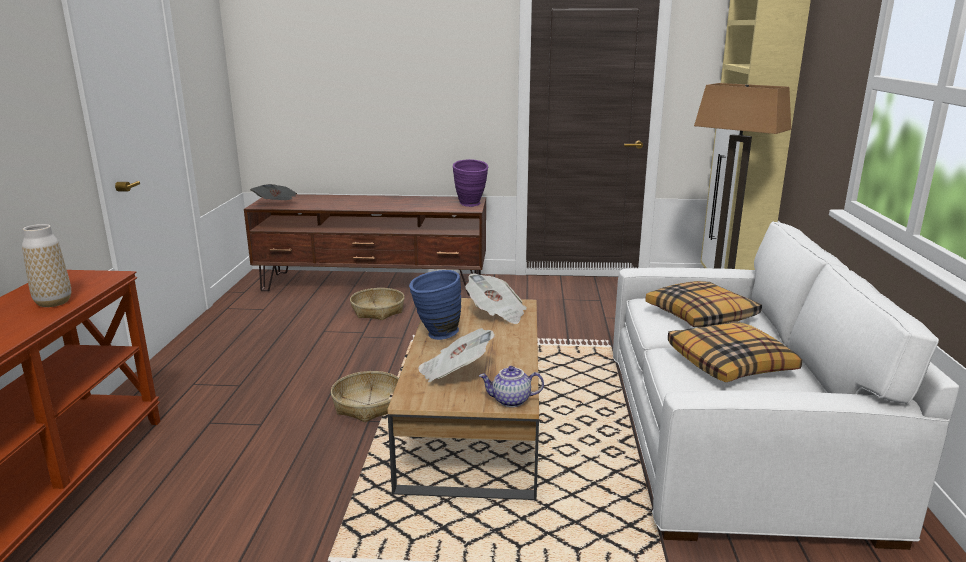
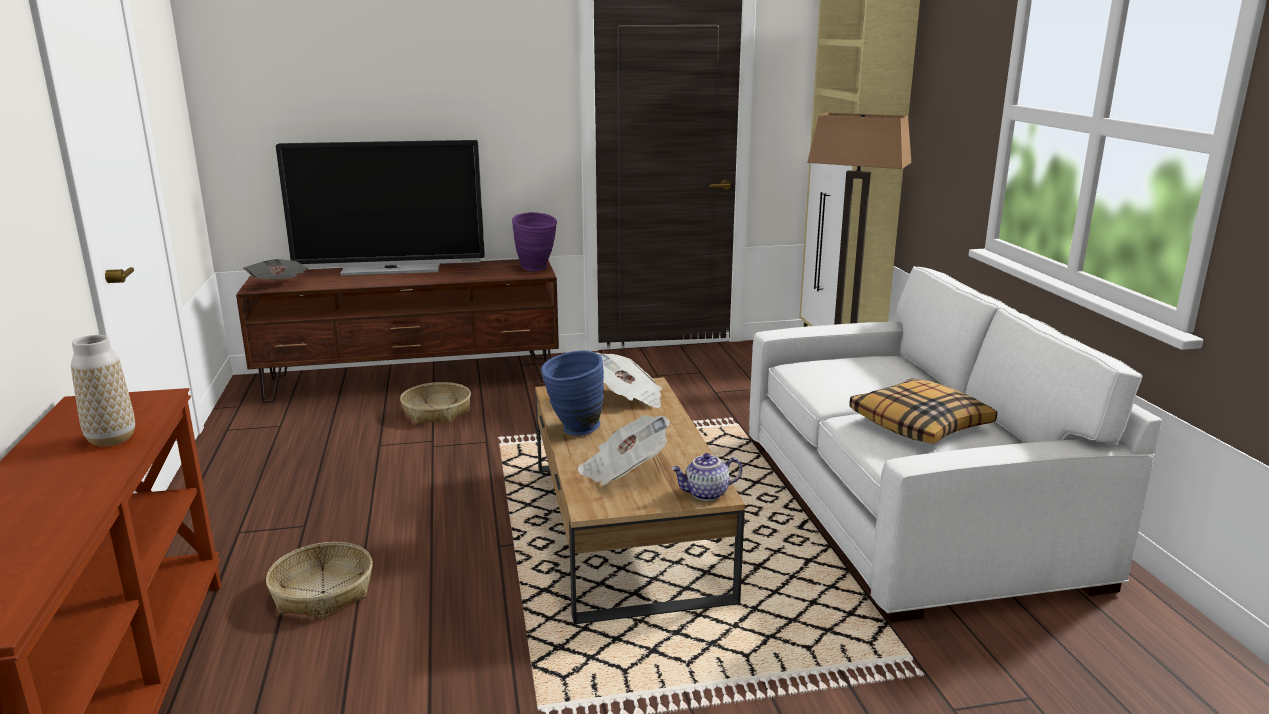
camera: 15 degrees left, 0 degrees up
(363, 198) = (391, 270): none -> television
(368, 404) = (487, 527): basket -> basket (323, 592)
(701, 316) = (862, 377): pillow -> none

